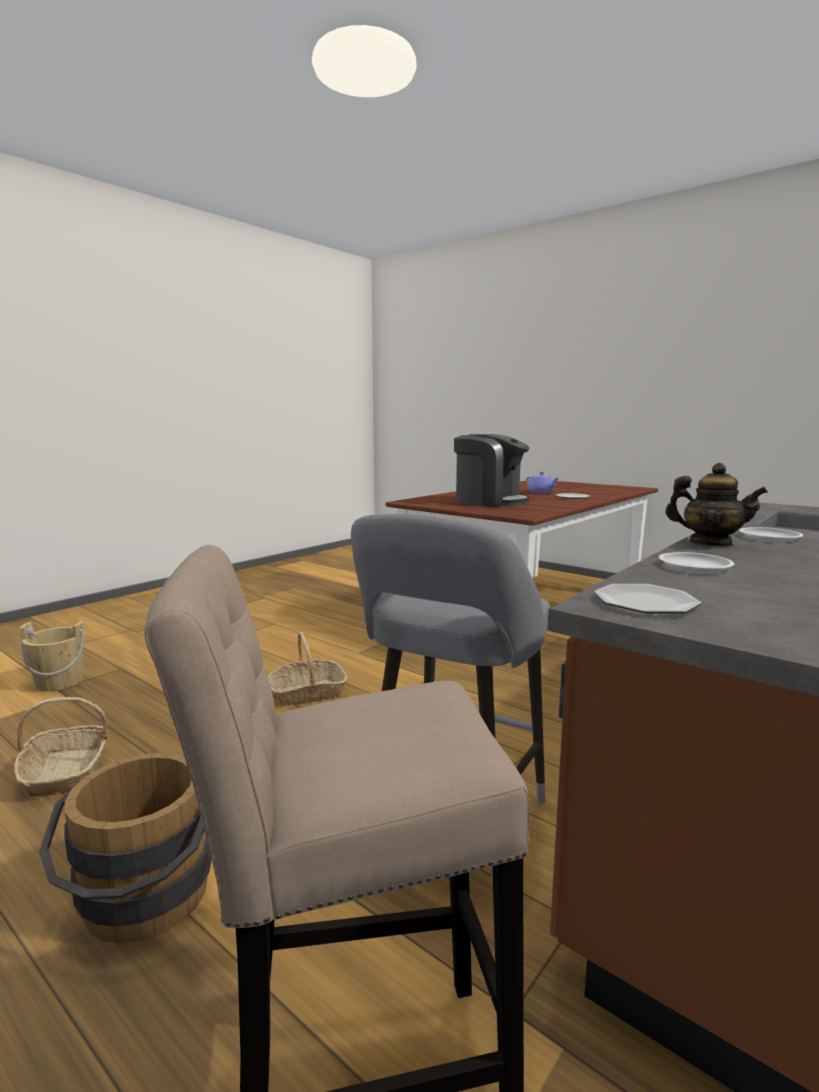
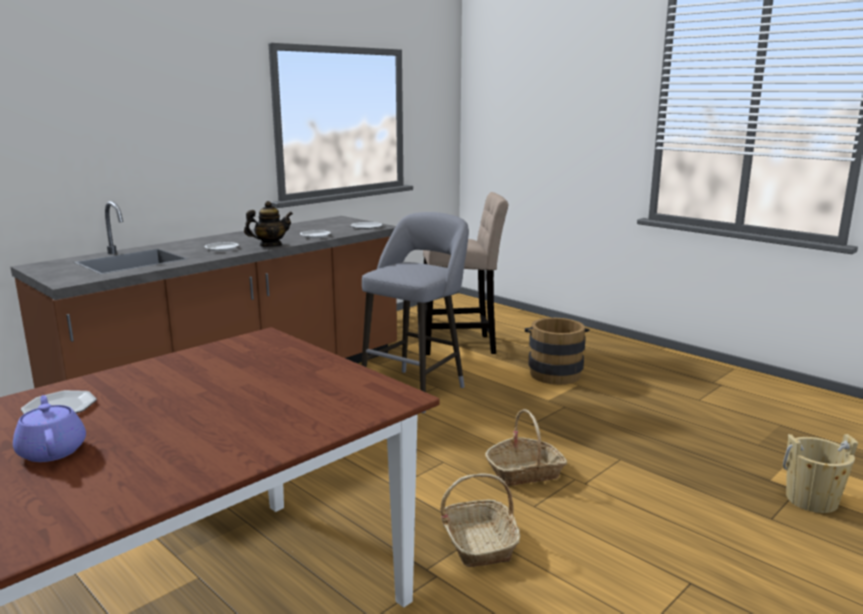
camera: 175 degrees left, 5 degrees up
(66, 772) = (664, 418): basket -> basket (478, 543)
(489, 501) = (250, 389): coffee machine -> none
(710, 544) = (270, 245): teapot -> teapot turned 120 degrees clockwise

